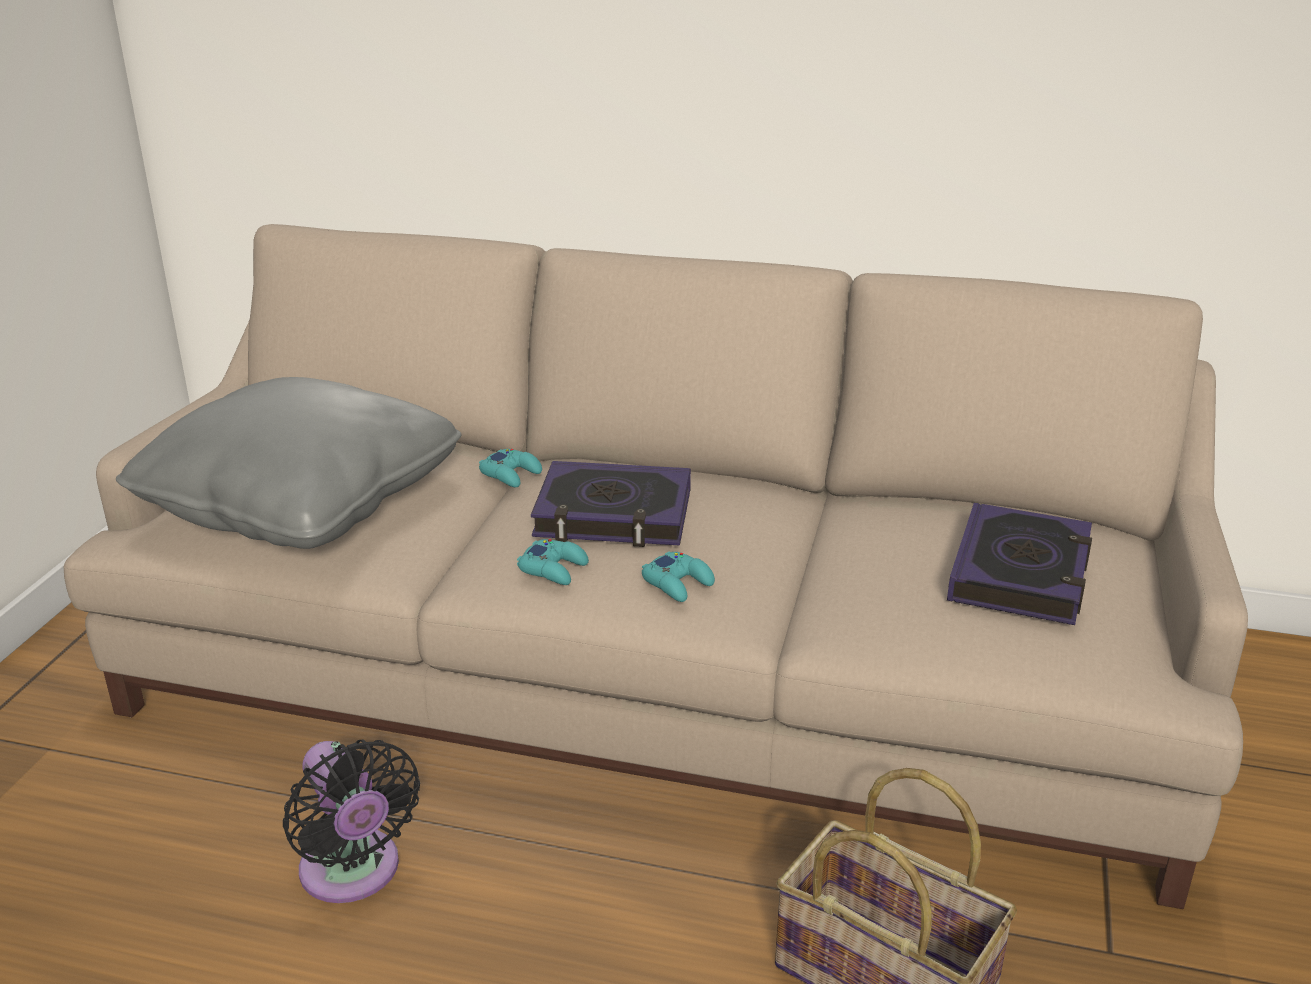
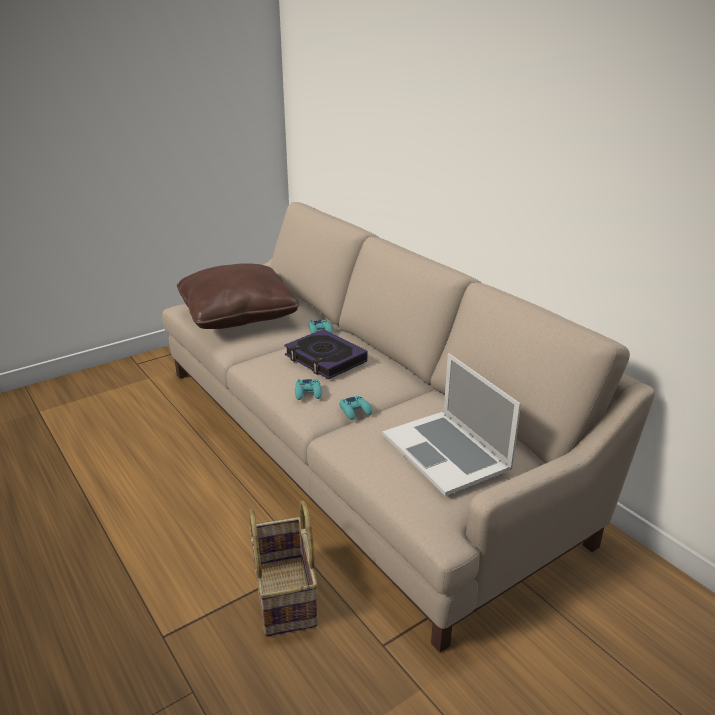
camera: 40 degrees right, 0 degrees up
(301, 502) = (238, 315): grey pillow -> brown pillow
(353, 873) = (176, 458): black fan -> none
(554, 568) = (276, 369): turquoise game controller -> turquoise game controller (355, 411)
(1020, 574) = (446, 451): book -> laptop

